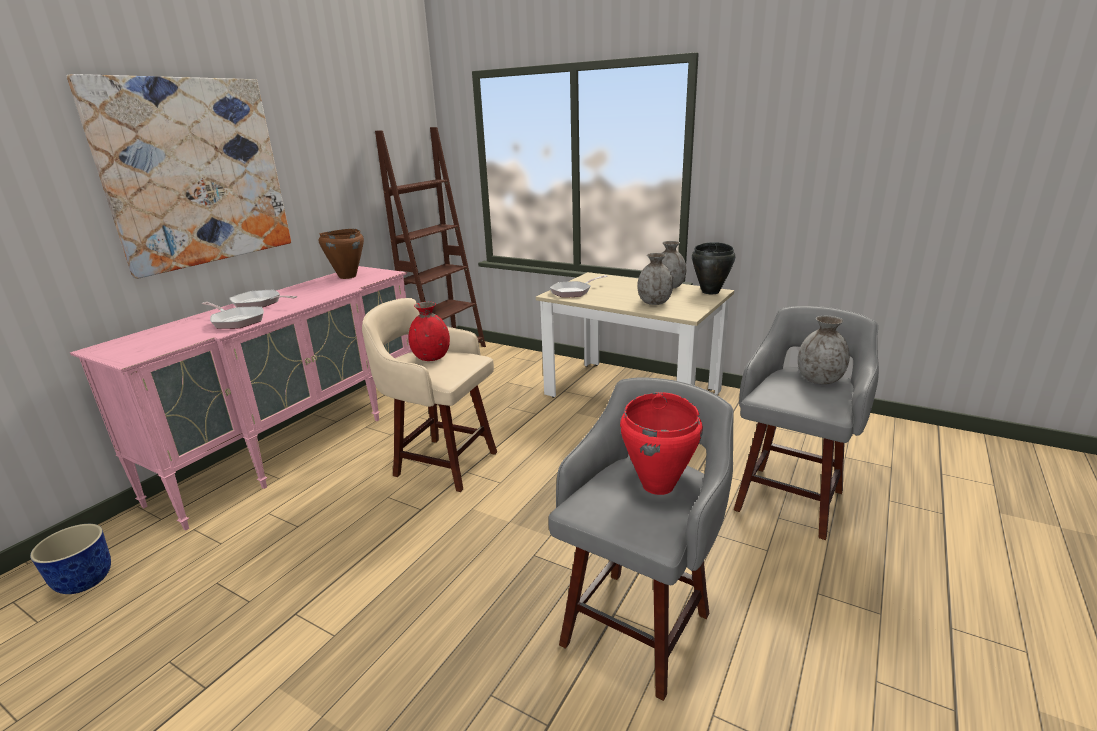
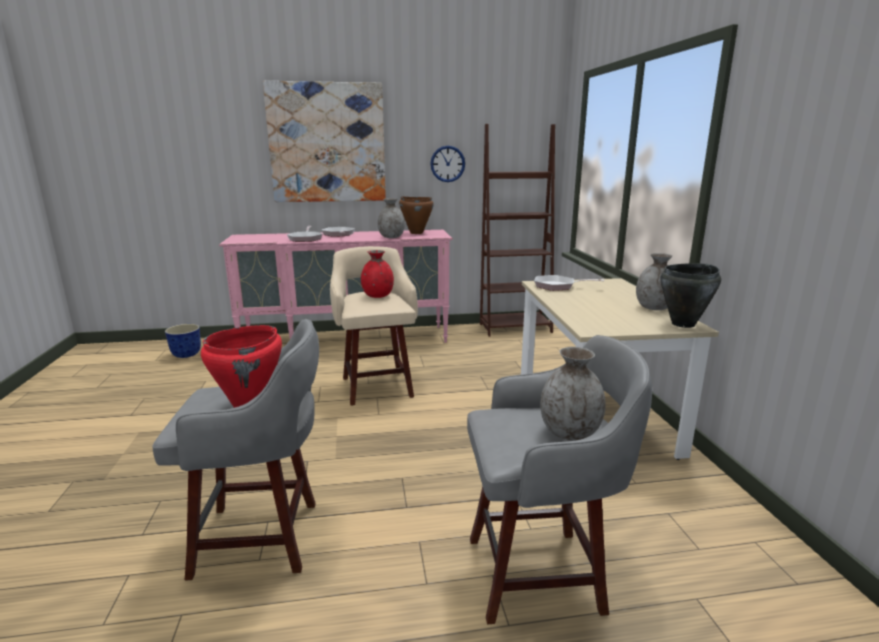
camera: 50 degrees right, 5 degrees down
(346, 183) = (447, 164): none -> wall clock
(654, 303) = (594, 313): grey vase -> grey vase (391, 237)

